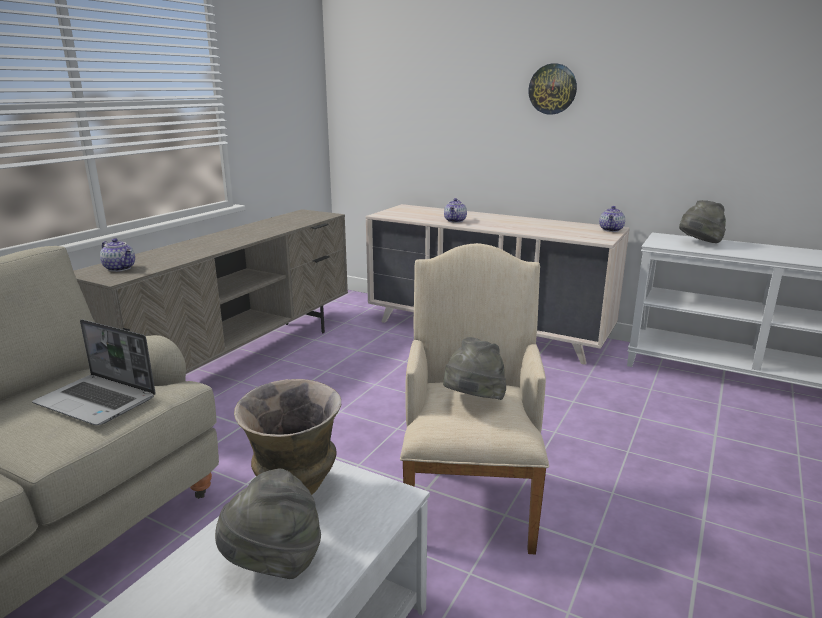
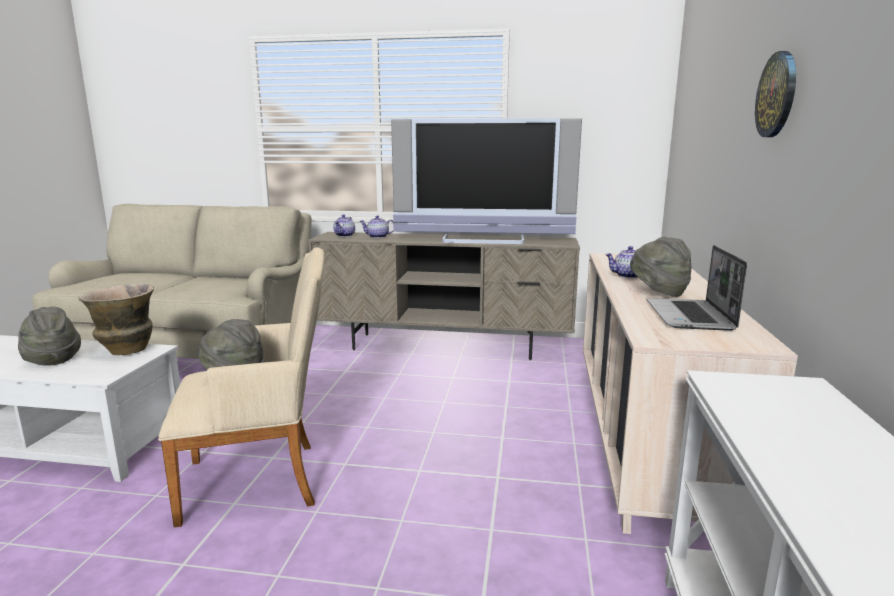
camera: 70 degrees right, 5 degrees down
(98, 401) = (214, 288): laptop -> laptop (690, 316)
(267, 229) = (484, 240): none -> television
(611, 230) = (742, 343): teapot -> teapot (377, 237)
(699, 244) = (794, 417): grey hat -> grey hat (658, 292)

